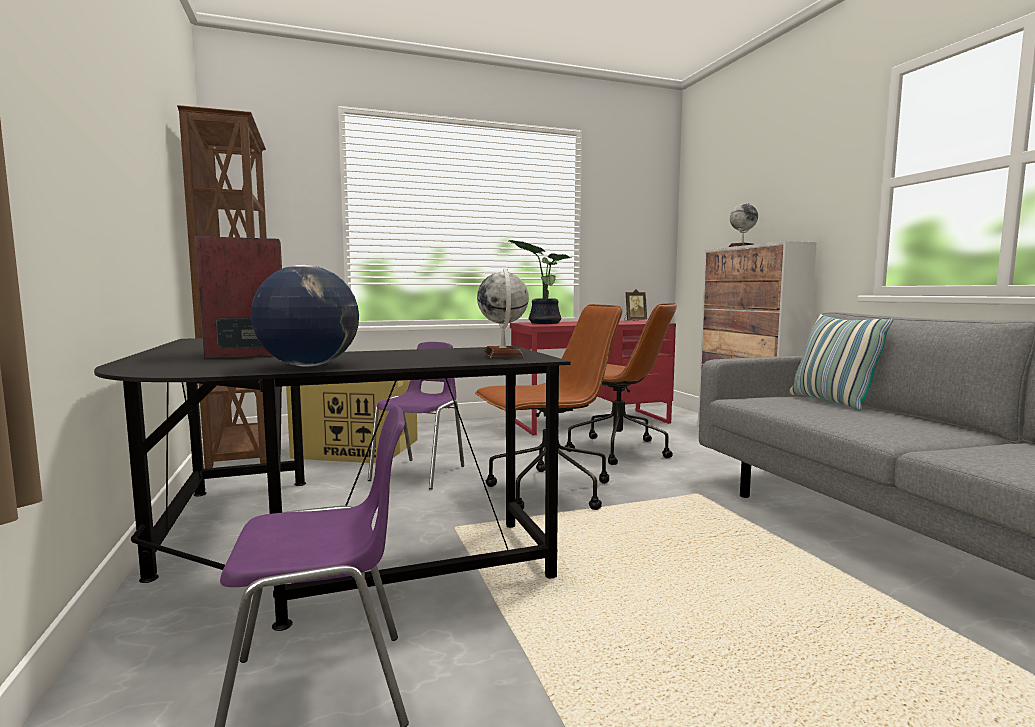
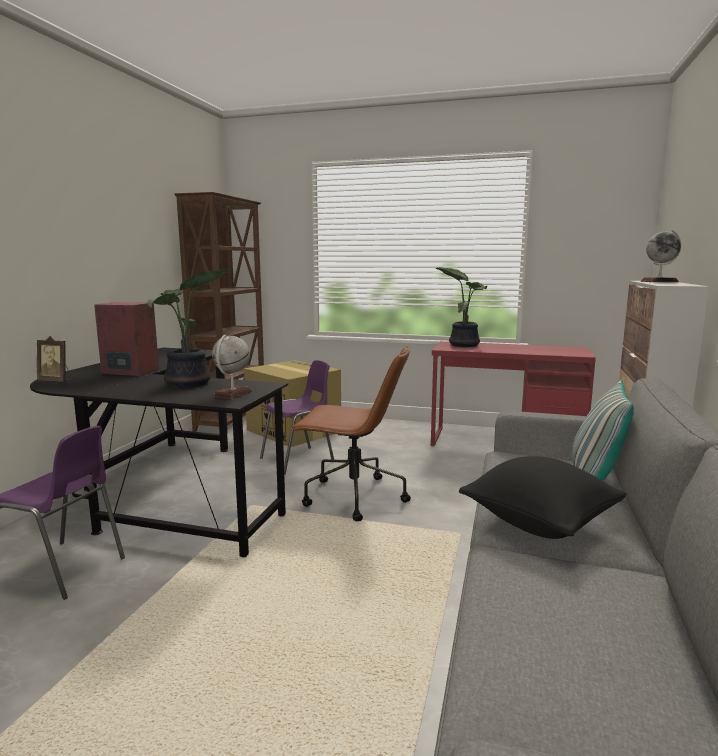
camera: 35 degrees right, 5 degrees up
(309, 366) = (110, 390): globe -> none
(403, 354) = (189, 384): none -> potted plant
(616, 450) = (472, 475): brown office chair -> none
(634, 320) = (570, 348): picture frame -> picture frame (56, 381)
(896, 430) = (539, 524): none -> black pillow

